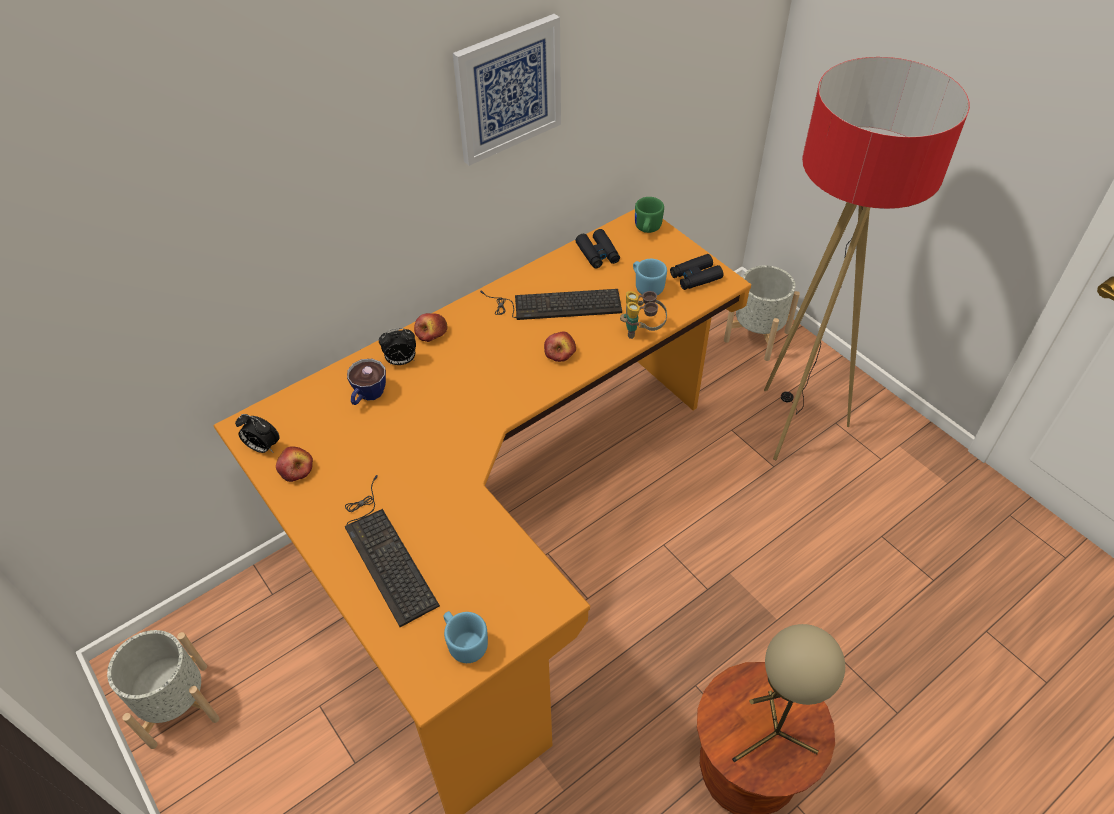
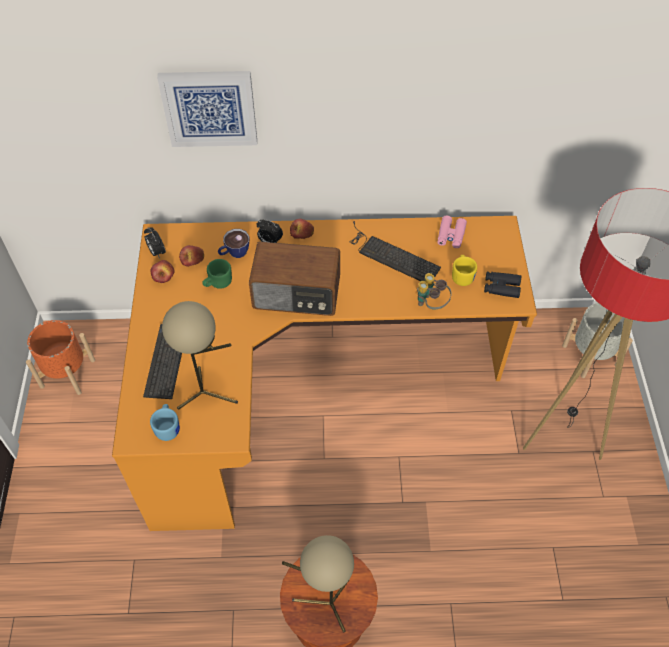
camera: 35 degrees right, 5 degrees up
(179, 705) = (68, 373): grey planter -> orange planter
(478, 572) = (207, 393): none -> beige table lamp
(485, 399) = (297, 294): none -> radio
(508, 89) = (405, 98): picture -> picture (209, 108)
(560, 352) = (366, 289): apple -> apple (192, 260)
(598, 254) = (451, 235): black binoculars -> pink binoculars
(646, 229) = (500, 235): green mug -> green mug (217, 283)
(646, 286) = (462, 276): blue mug -> yellow mug

